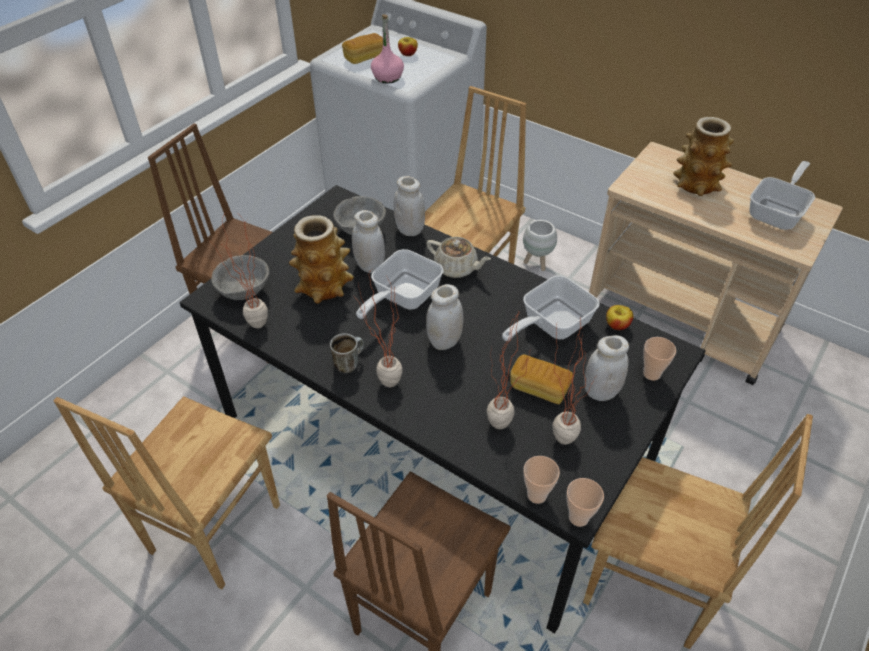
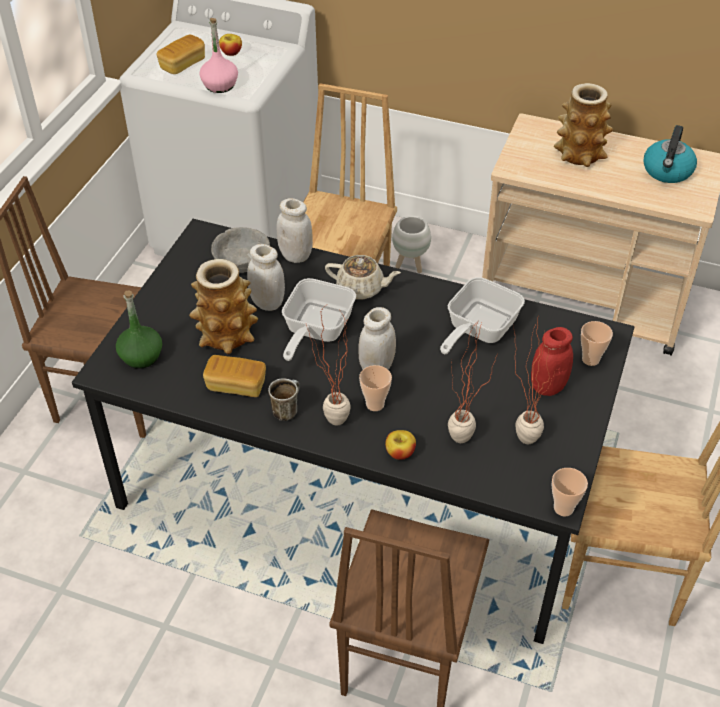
camera: 15 degrees left, 0 degrees up
(213, 528) = (148, 628): brown chair -> none
(245, 291) = (141, 356): grey bowl -> green bottle
(253, 329) = (168, 395): potted plant -> none
(537, 495) = (518, 496): cup -> cup (375, 404)
(539, 388) = (487, 395): bread -> bread (236, 385)
(600, 391) = (547, 386): white jar -> red jar
(617, 325) = (543, 318): apple -> apple (400, 453)
(778, 212) = (667, 171): frying pan -> kettle

